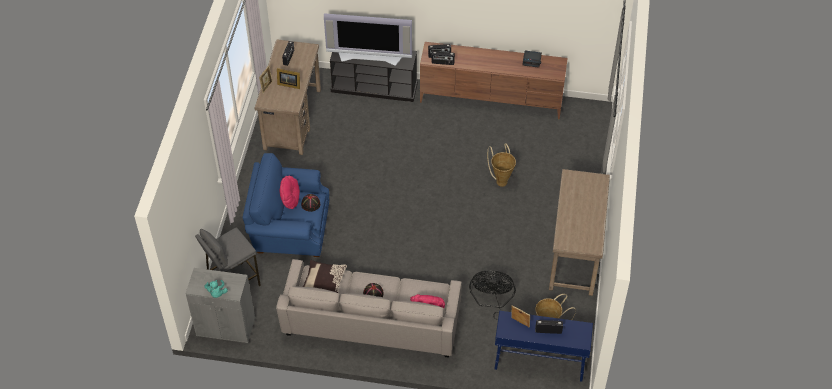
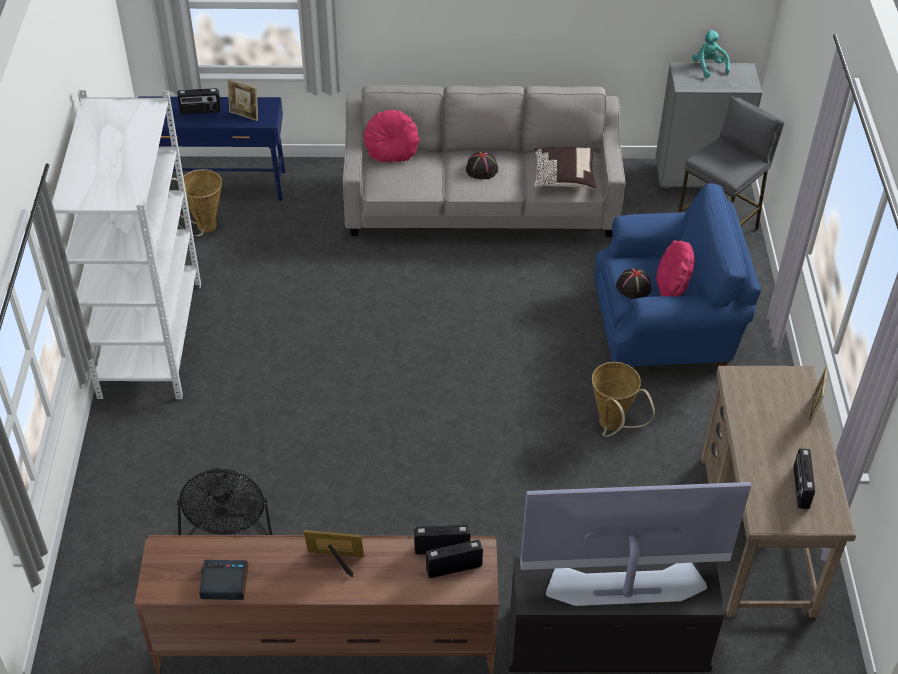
camera: 170 degrees right, 5 degrees down
(288, 84) = (769, 424): picture frame -> picture frame (336, 560)
(492, 301) = (294, 254): black fan -> black fan (225, 526)
(501, 180) = (292, 456): basket -> basket (612, 427)
(575, 254) = (151, 339): brown desk -> white bookcase

